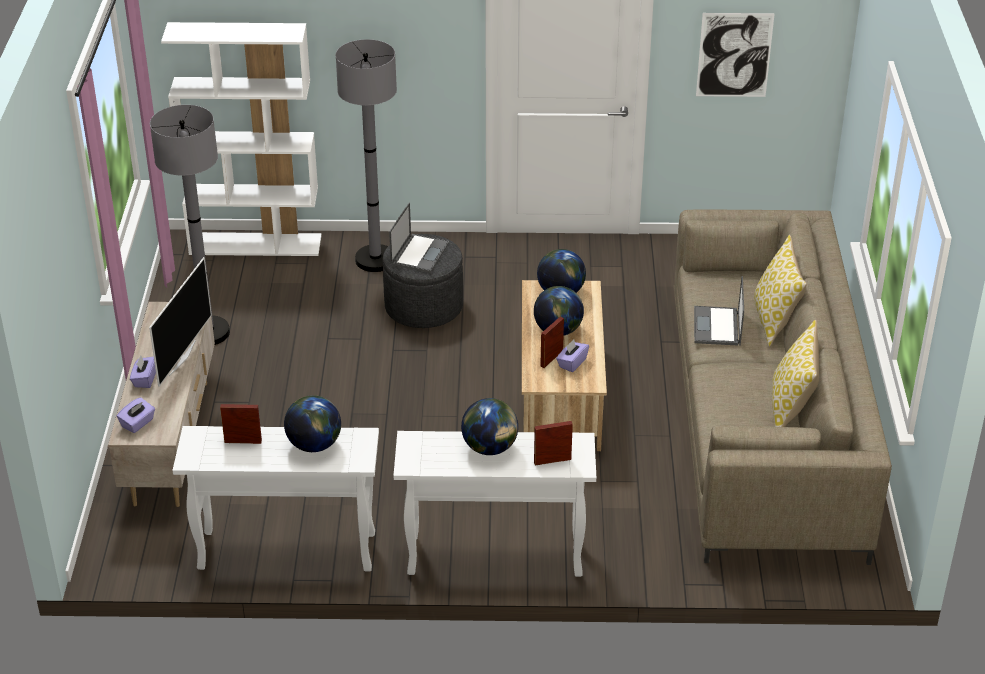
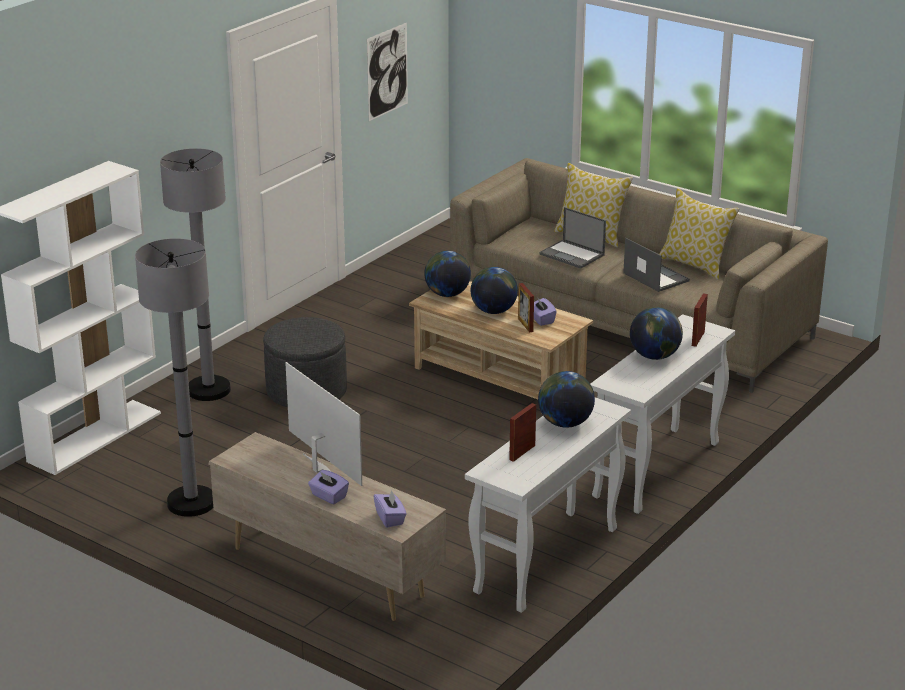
camera: 55 degrees left, 10 degrees down
(420, 253) = (302, 333): laptop -> laptop (655, 277)

